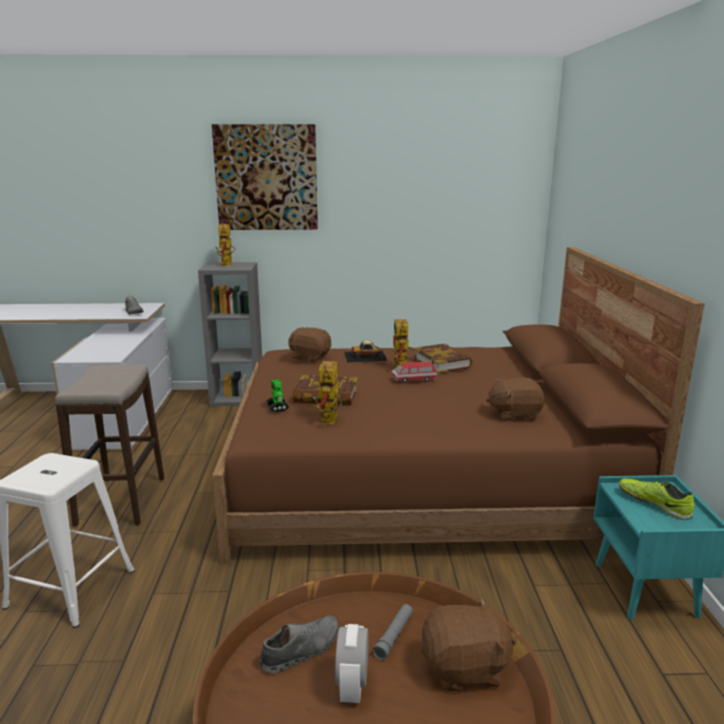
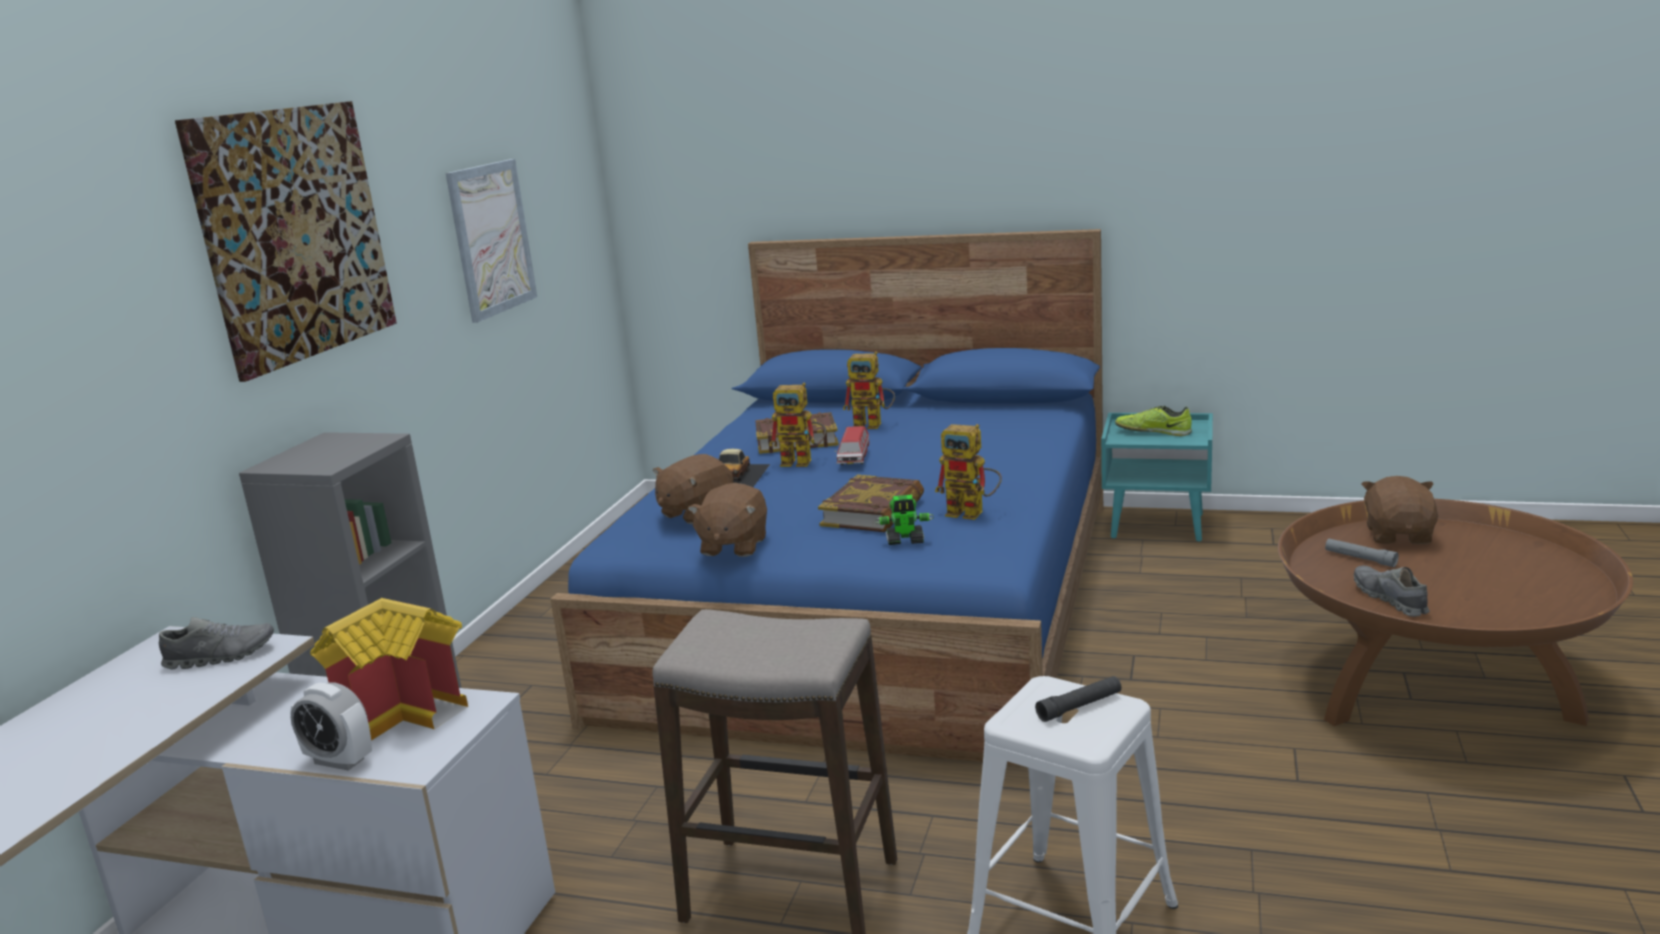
camera: 70 degrees left, 0 degrees up
(54, 474) = (1079, 706): none -> black flashlight
(112, 350) = (407, 711): none -> toy house
(227, 265) = (319, 452): toy robot -> toy robot (874, 425)
(352, 685) = (1432, 579): alarm clock -> alarm clock (339, 761)
(413, 205) = (491, 239): none -> picture
(423, 478) = (879, 601): brown bed -> blue bed
(514, 414) = (999, 425): brown plush toy -> brown plush toy (733, 546)
(654, 503) = (1153, 432): shoe -> shoe turned 45 degrees clockwise

